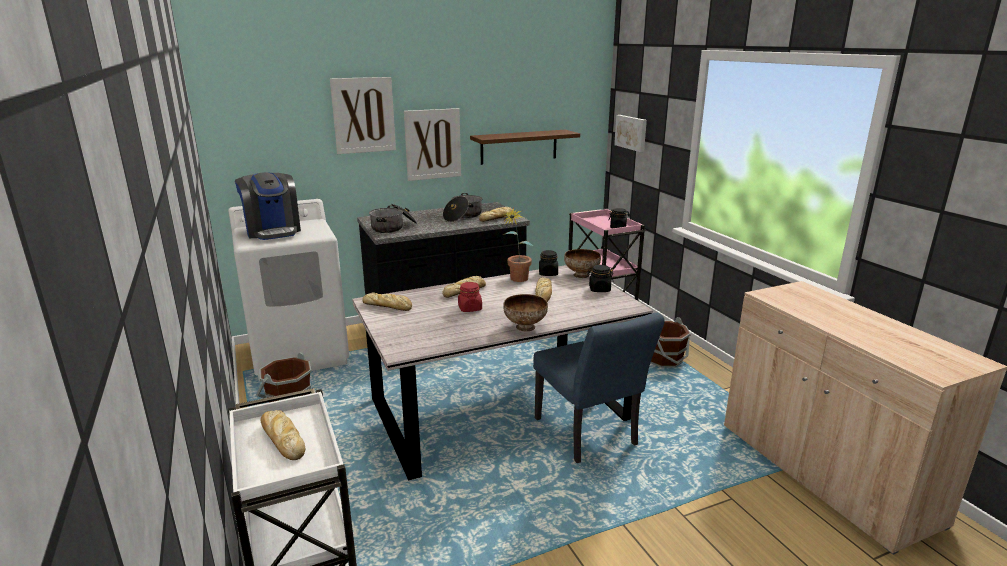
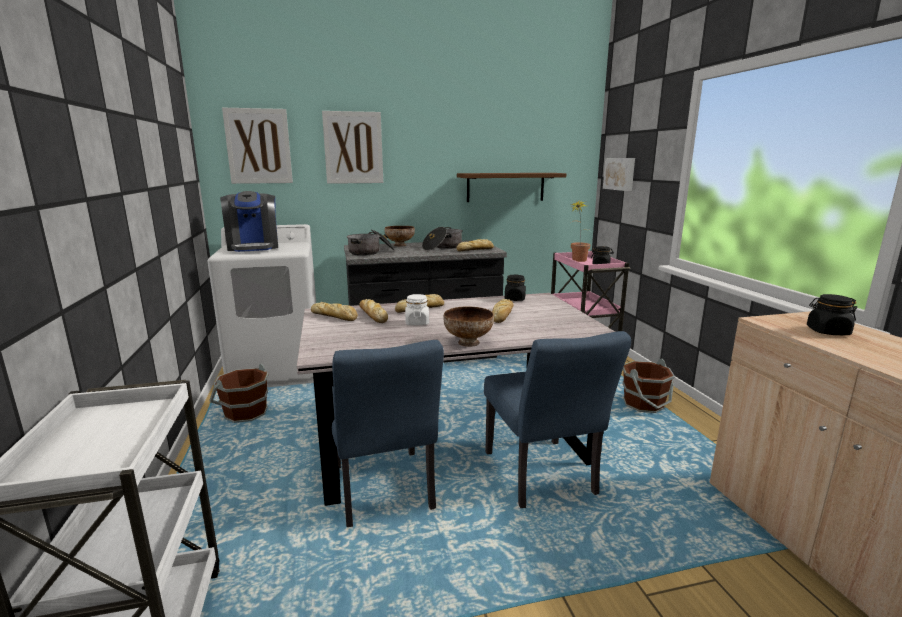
camera: 10 degrees right, 5 degrees down
(282, 439) = (105, 432): bread -> bread (372, 315)
(433, 144) = (420, 179): picture -> picture (258, 146)
(456, 464) = (384, 493): none -> blue chair
(470, 308) = (417, 323): red jar -> white jar
(516, 280) = (479, 303): potted plant -> potted plant (577, 261)
(581, 275) = (550, 302): bowl -> bowl (400, 245)
(599, 289) = (566, 314): black jar -> black jar (827, 332)

